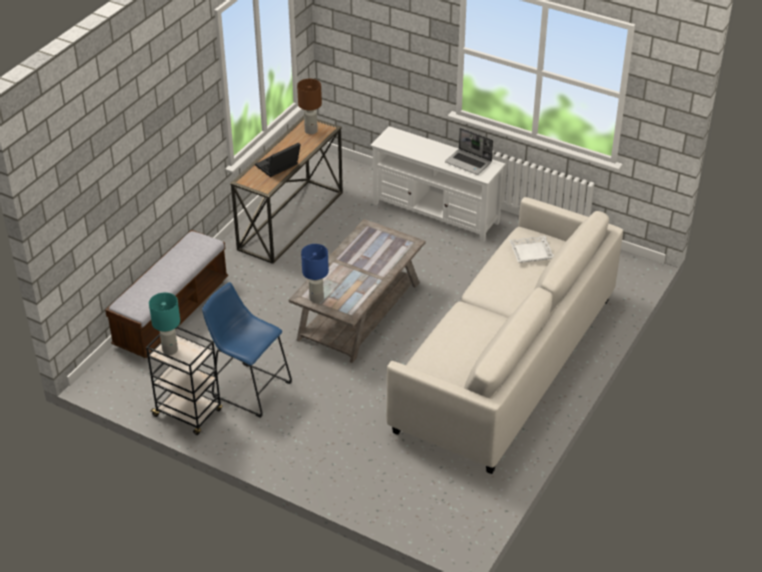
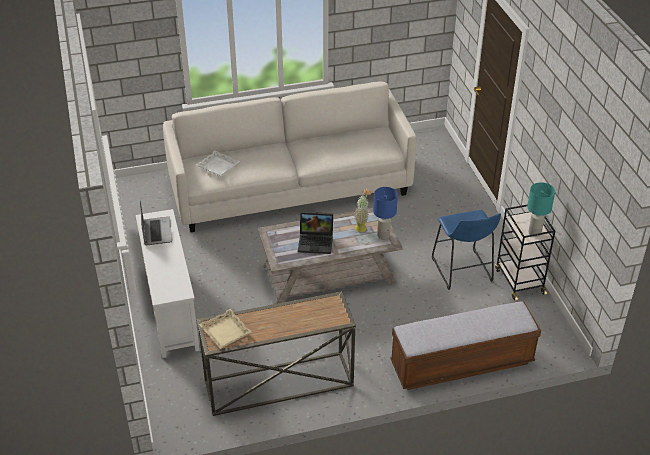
camera: 135 degrees left, 0 degrees up
(278, 167) = (300, 313): laptop -> laptop (316, 242)
(311, 130) = (225, 332): brown table lamp -> beige tray
(344, 294) = (362, 226): none -> potted plant

